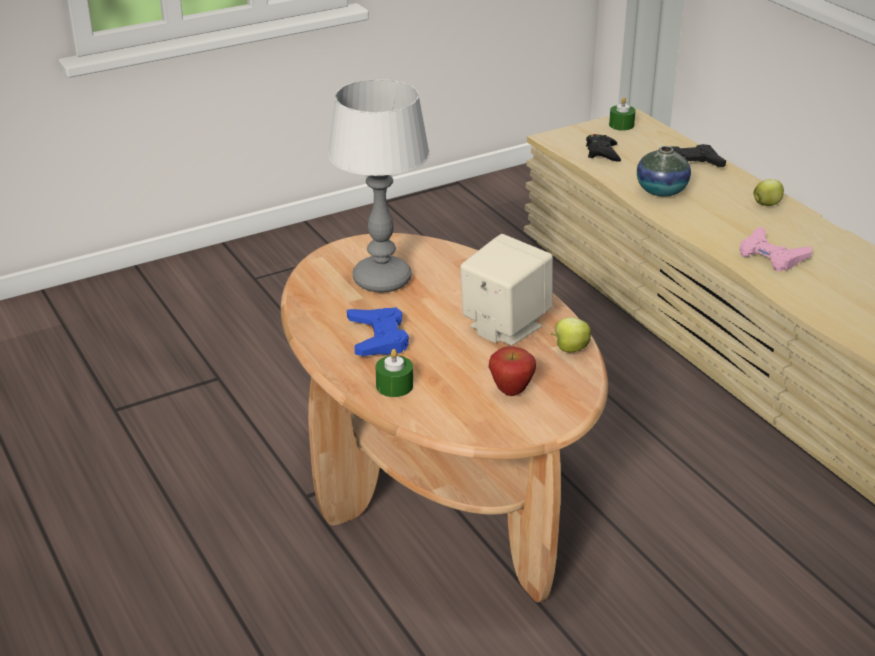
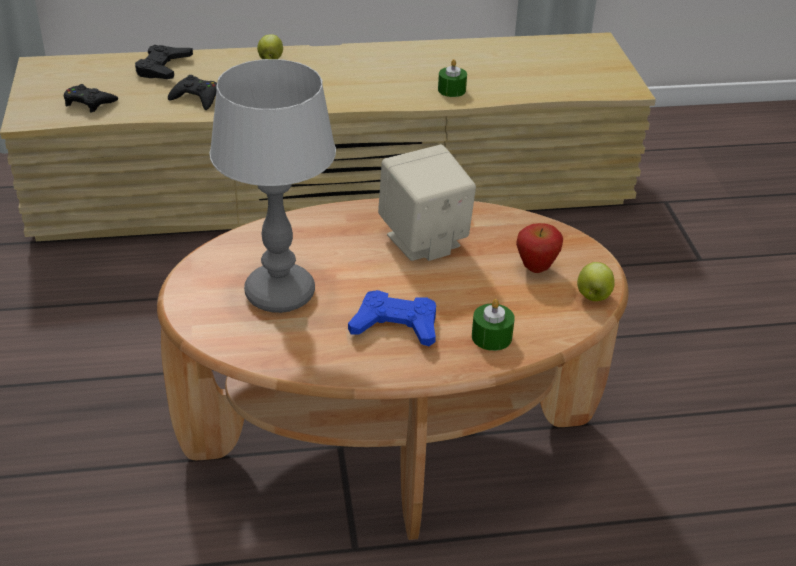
camera: 70 degrees left, 5 degrees up
(569, 349) = (483, 216): apple -> apple (593, 296)
(621, 125) = (44, 75): green candle -> green candle (451, 90)
(661, 191) = (196, 98): vase -> black game controller
(771, 256) = (354, 87): pink game controller -> none

